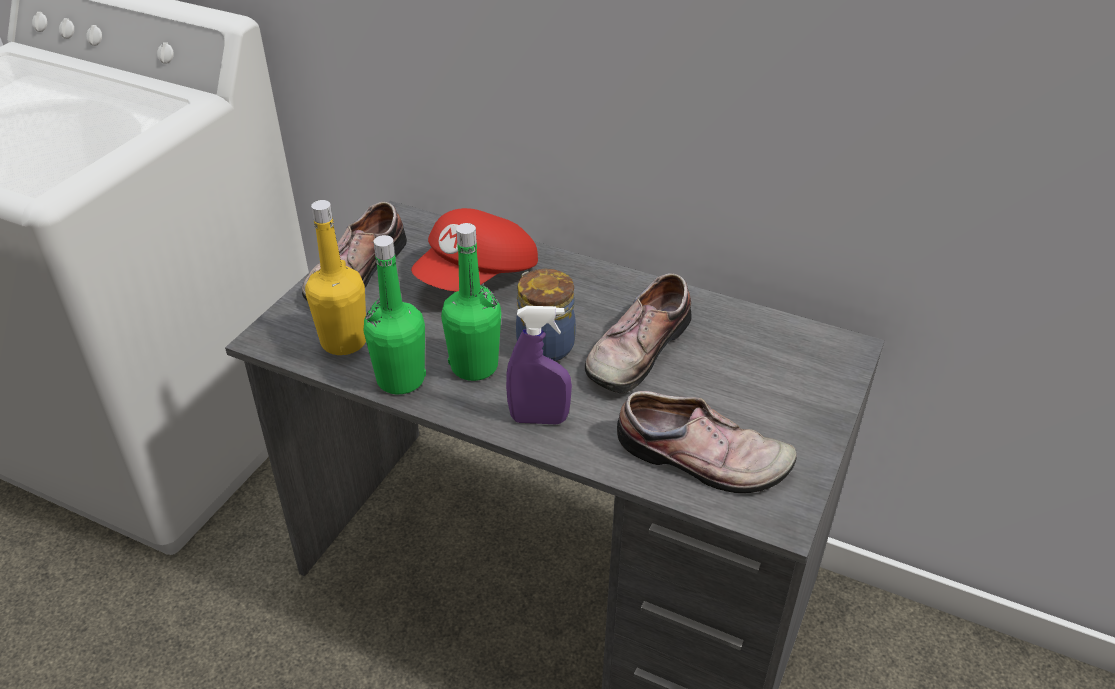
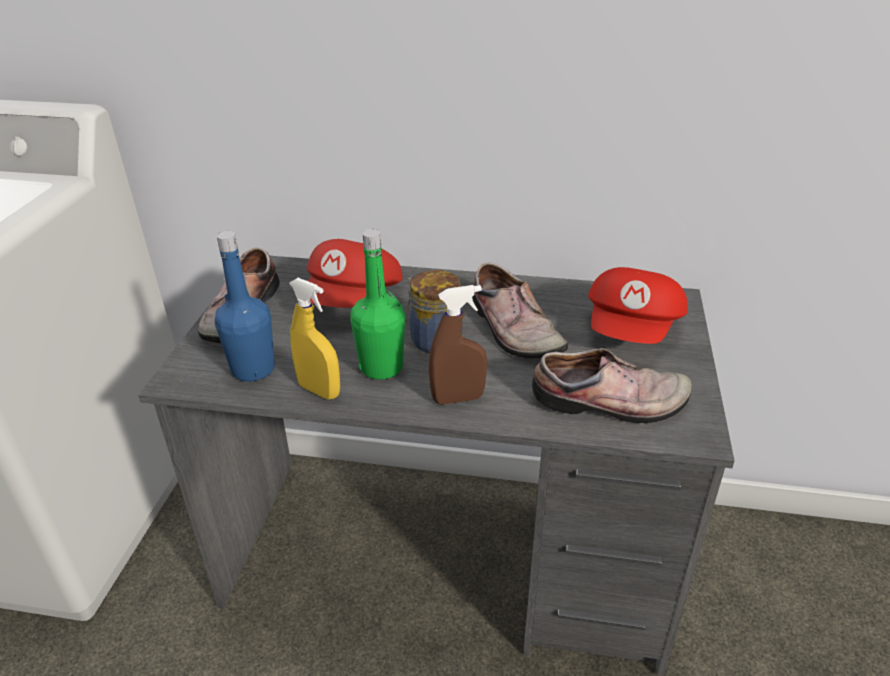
camera: 15 degrees left, 5 degrees down
(344, 341) = (253, 369): yellow bottle -> blue bottle
(400, 379) = (319, 390): green bottle -> yellow spray bottle
(539, 419) = (458, 398): purple spray bottle -> brown spray bottle
(634, 349) = (511, 329): shoe -> shoe turned 45 degrees counterclockwise
(773, 378) = (633, 331): none -> red cap

